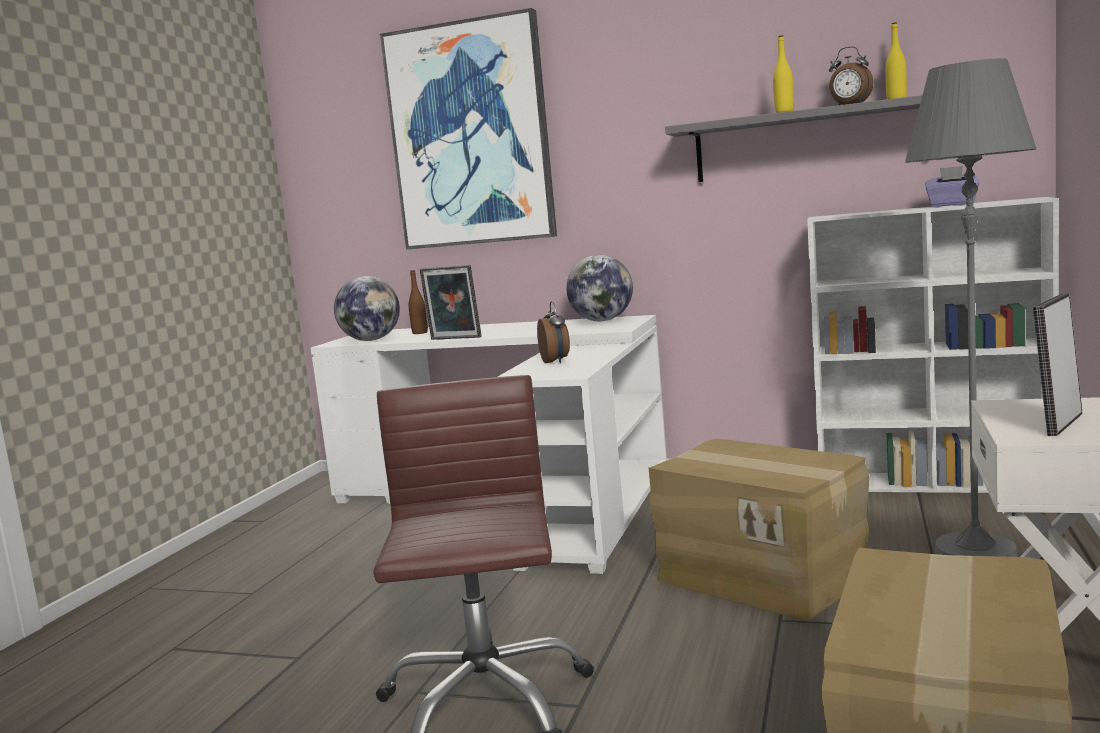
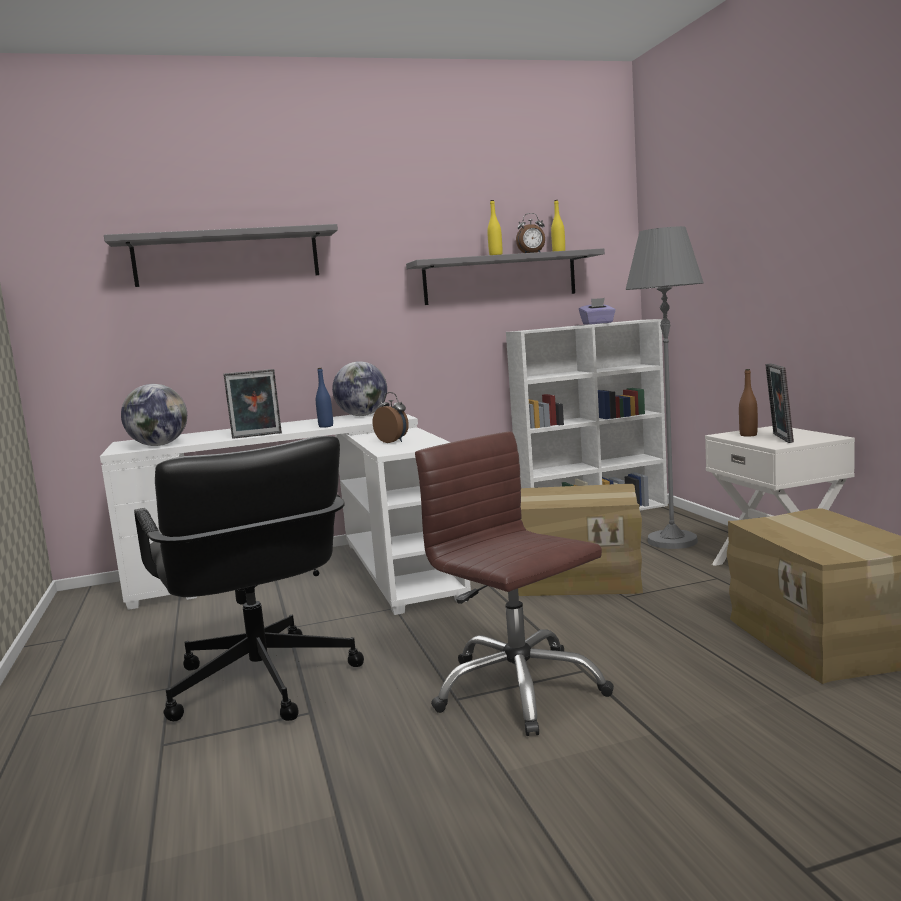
camera: 35 degrees left, 0 degrees up
(310, 612) = (261, 683): none -> black office chair
(420, 333) = (196, 436): brown bottle -> brown bottle (748, 435)
(470, 135) = (227, 257): picture -> grey shelf
(532, 333) = (326, 426): none -> blue bottle

